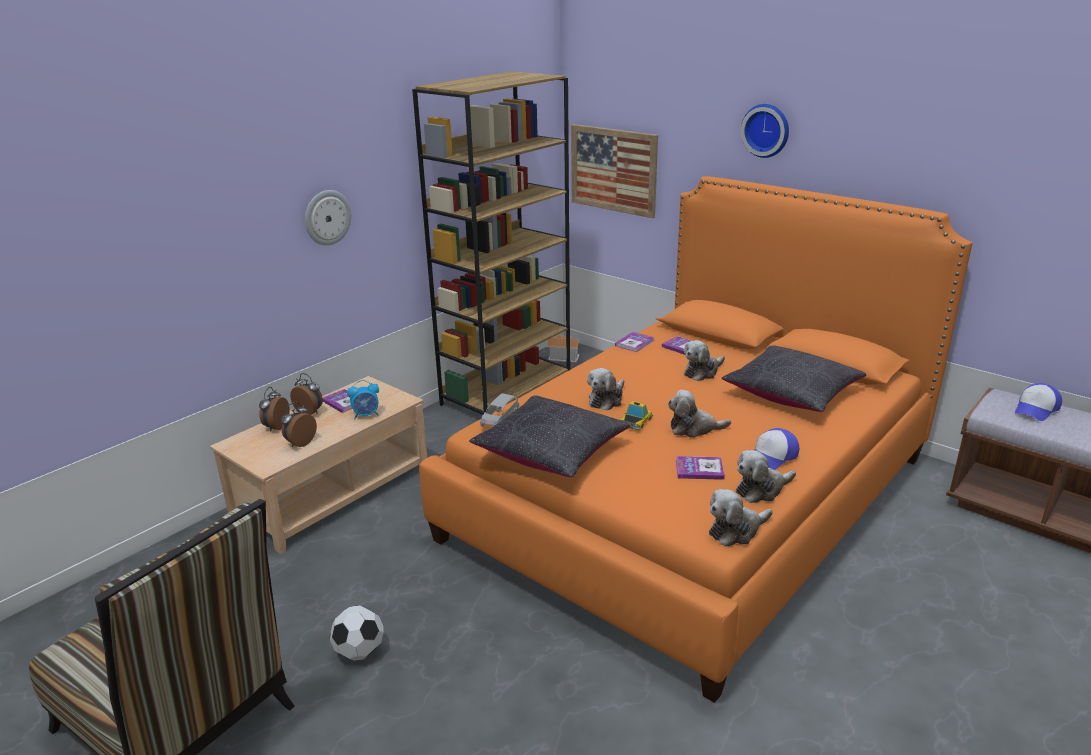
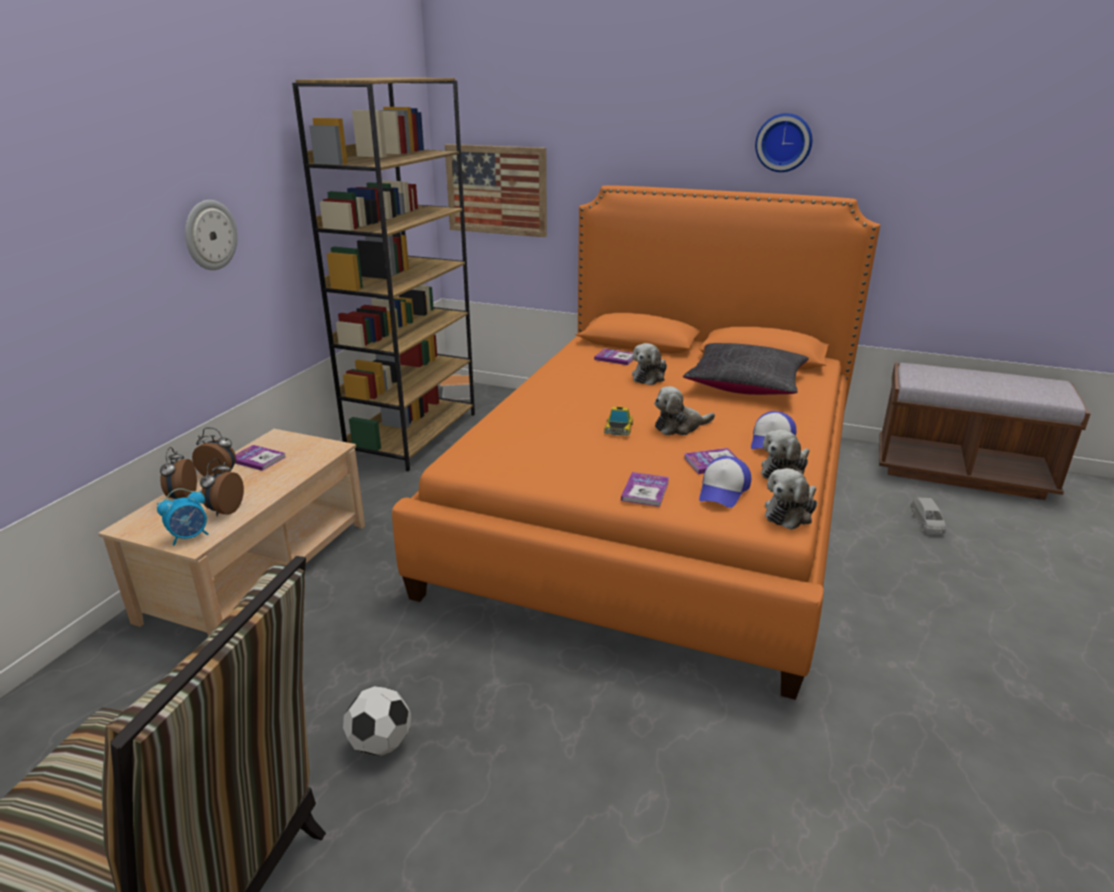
camera: 20 degrees left, 0 degrees up
(366, 415) = (295, 468): alarm clock -> alarm clock (190, 537)
(499, 420) = (473, 446): grey toy car -> grey toy car (926, 523)
(550, 451) = (550, 469): black pillow -> none
(606, 400) = (574, 413): plush toy -> none
(634, 343) = (565, 359): book -> book (645, 491)
(766, 130) = (665, 133): wall clock -> wall clock (784, 142)
(1036, 409) = (948, 373): cap -> cap (723, 491)

